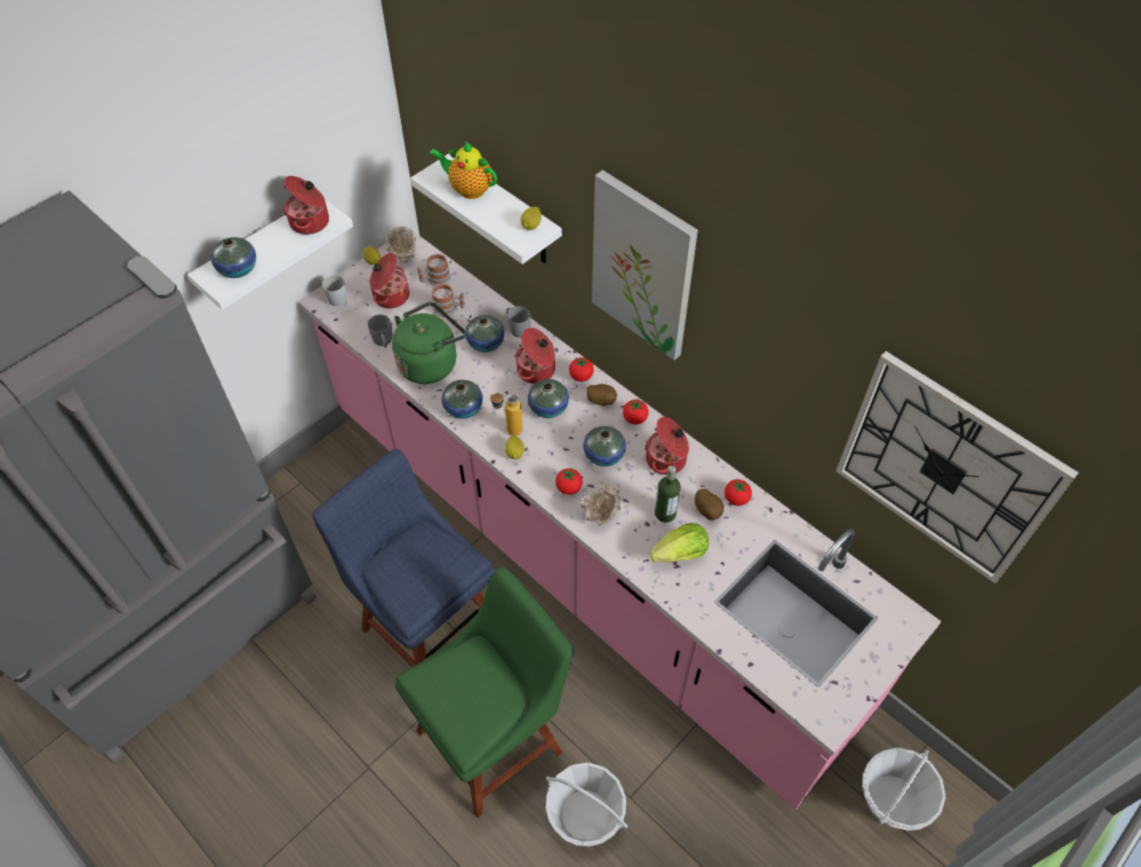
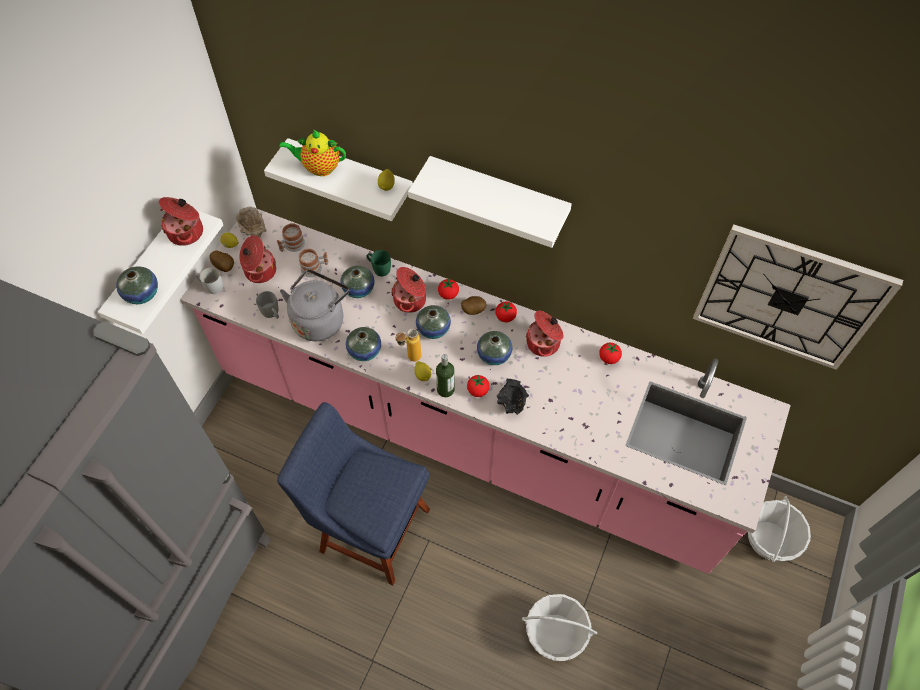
camera: 20 degrees left, 5 degrees up
(430, 362) = (319, 319): green kettle -> grey kettle
(495, 737) = (462, 599): green chair -> none
(517, 328) = (379, 268): grey mug -> green mug
(601, 513) = (512, 403): beige bowl -> black bowl
(643, 266) = (498, 198): picture -> white shelf
(665, 513) = (560, 387): bottle -> bottle (445, 389)
(676, 555) = (583, 418): lettuce -> none
(708, 511) = (592, 374): potato -> potato (225, 266)

